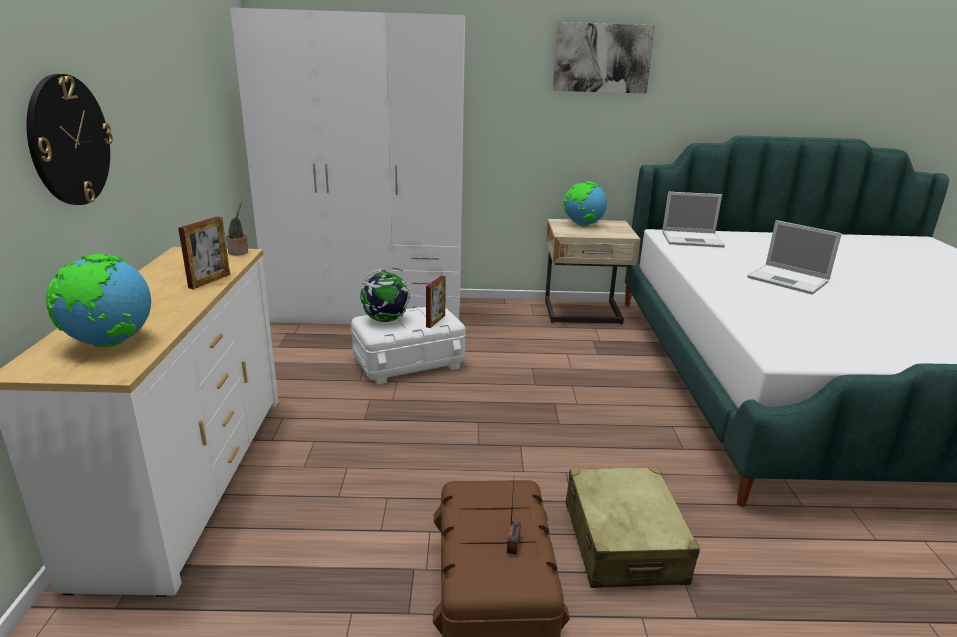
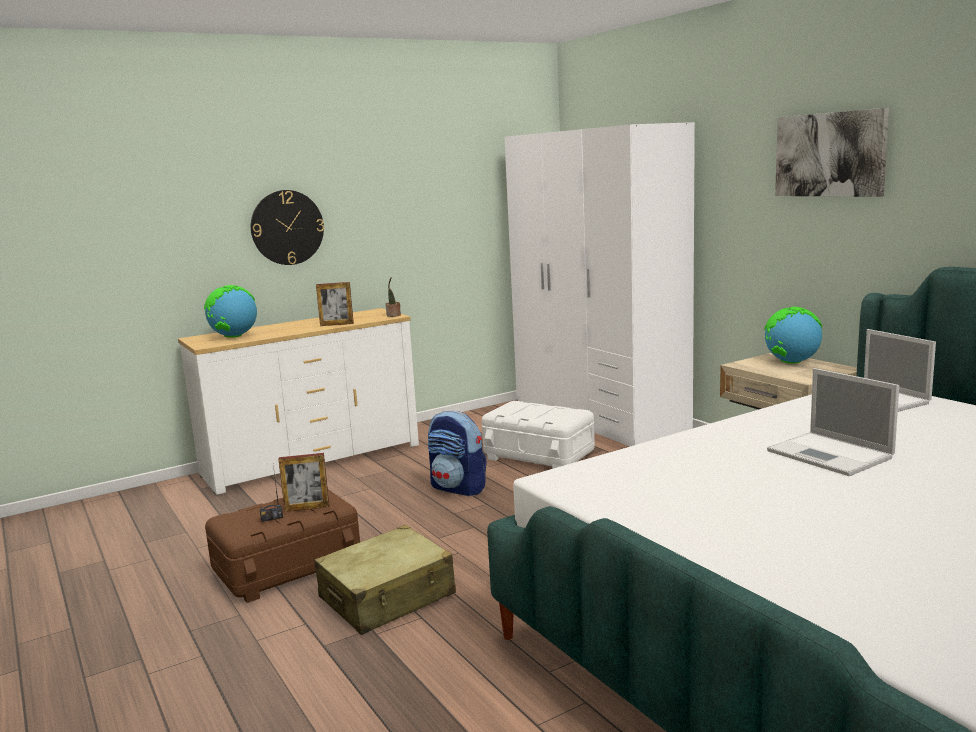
camera: 60 degrees right, 10 degrees down
(385, 320) = (522, 407): globe -> none
(423, 421) = (458, 488): none -> backpack
(435, 321) = (551, 418): picture frame -> picture frame (307, 508)
(789, 280) = (831, 455): laptop -> laptop turned 45 degrees counterclockwise

